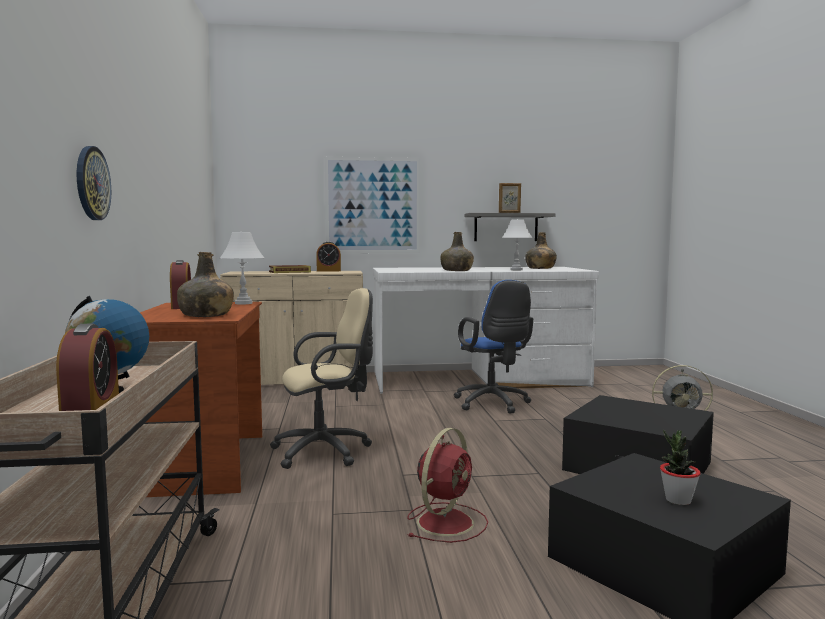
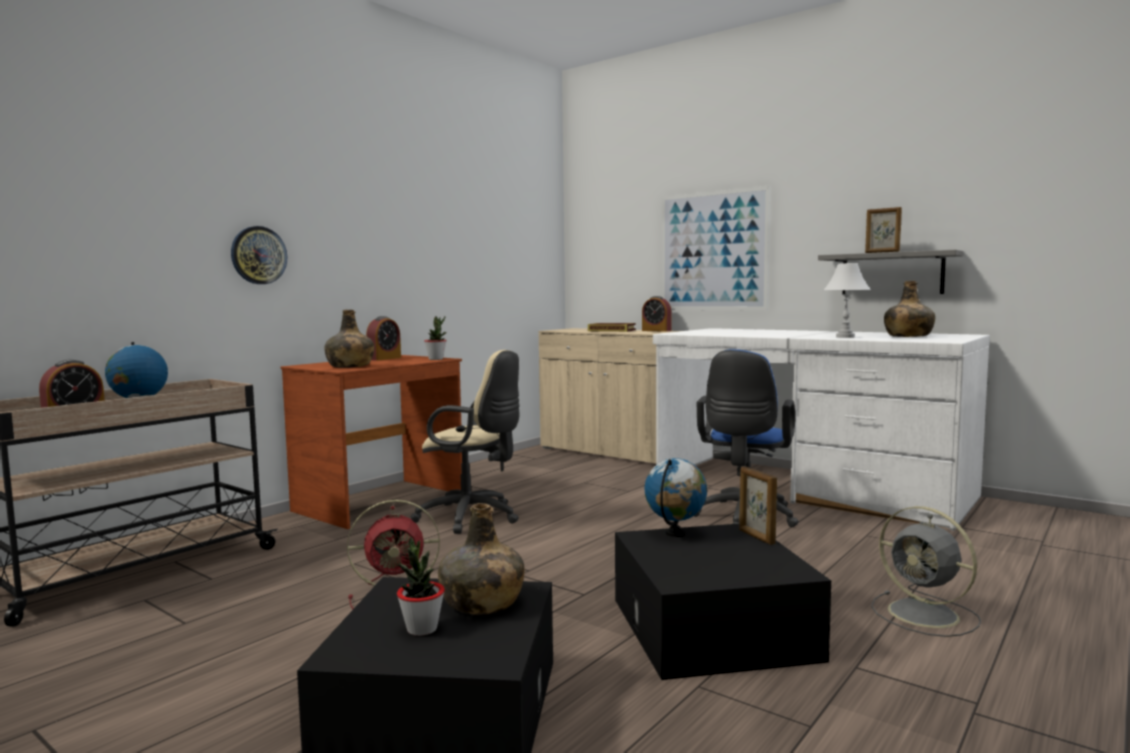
camera: 45 degrees right, 0 degrees up
(243, 303) = (436, 359): white table lamp -> potted plant
(456, 270) = (755, 335): green bottle -> green bottle (481, 603)
(592, 410) = (675, 534): none -> globe
(627, 401) = (756, 537): none -> picture frame

